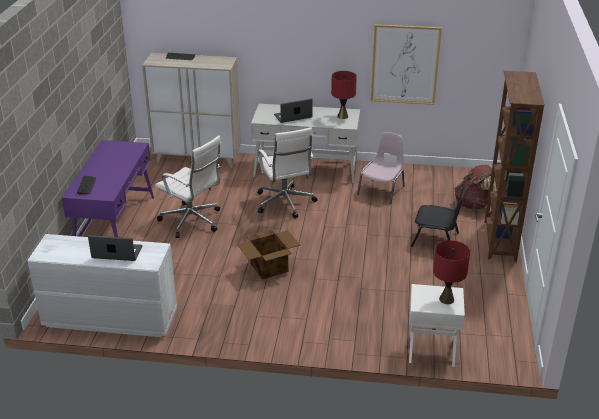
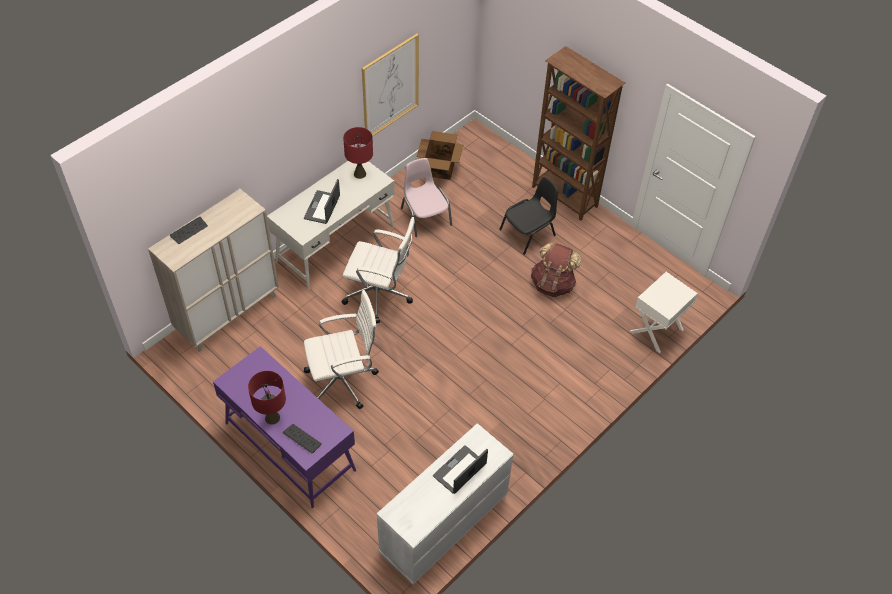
camera: 55 degrees left, 20 degrees up
(269, 267) = (469, 365): cardboard box -> cardboard box (439, 168)
(446, 299) = (672, 290): red table lamp -> red table lamp (272, 418)
(473, 204) = (502, 175): brown backpack -> brown backpack (553, 284)

